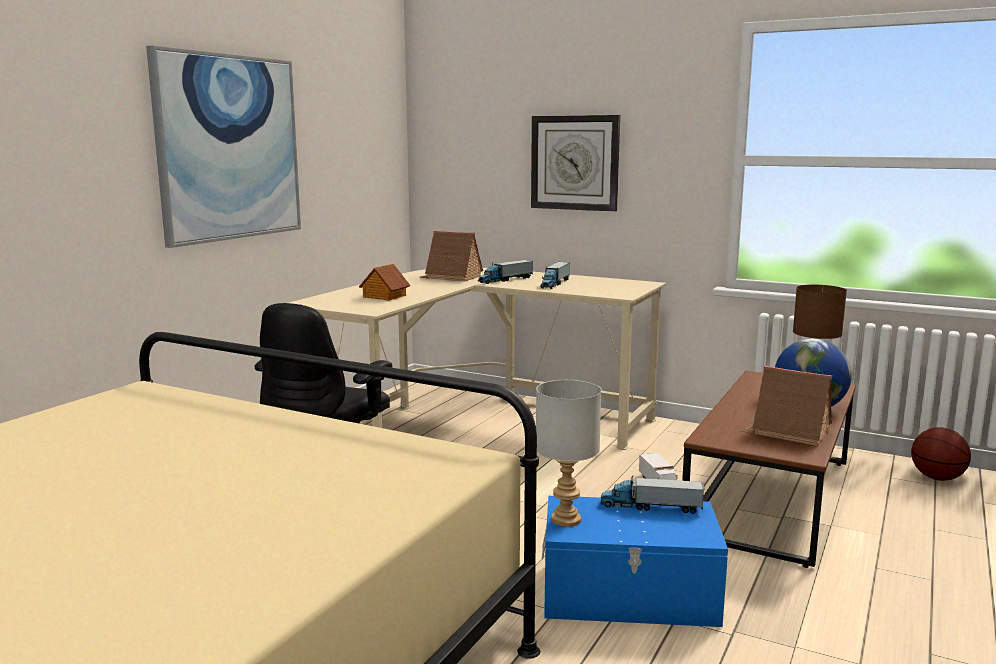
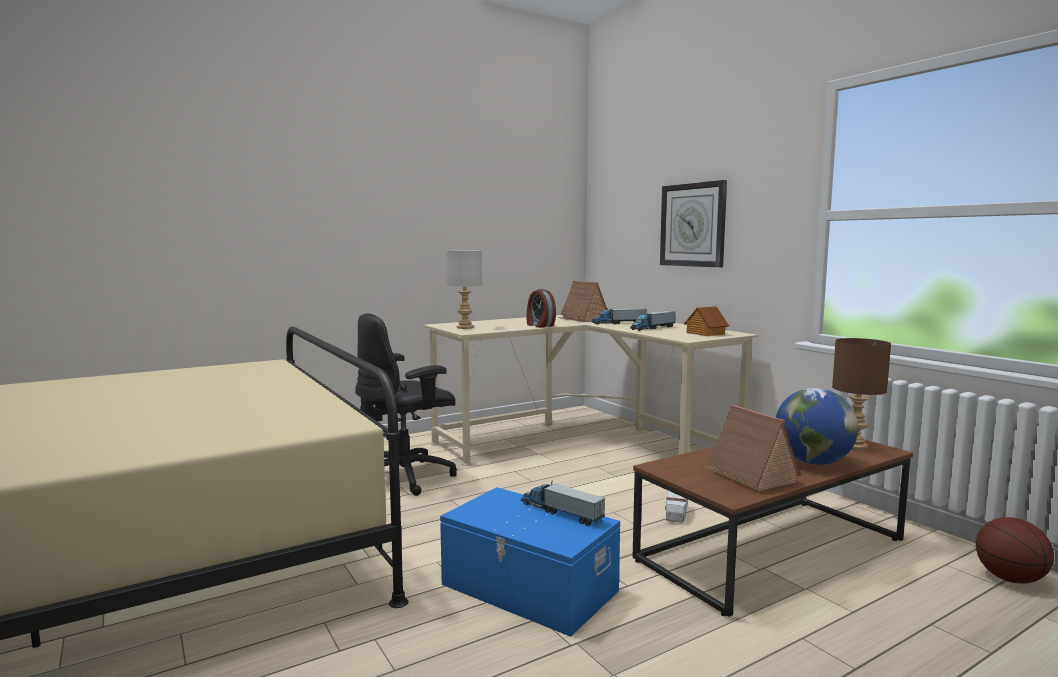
camera: 30 degrees right, 5 degrees down
(229, 148) = (405, 211): picture -> none
(384, 296) = (500, 325): toy house -> toy house (705, 333)
(429, 292) = (539, 325): none -> alarm clock
(565, 520) = (478, 505): grey table lamp -> grey table lamp (464, 327)

